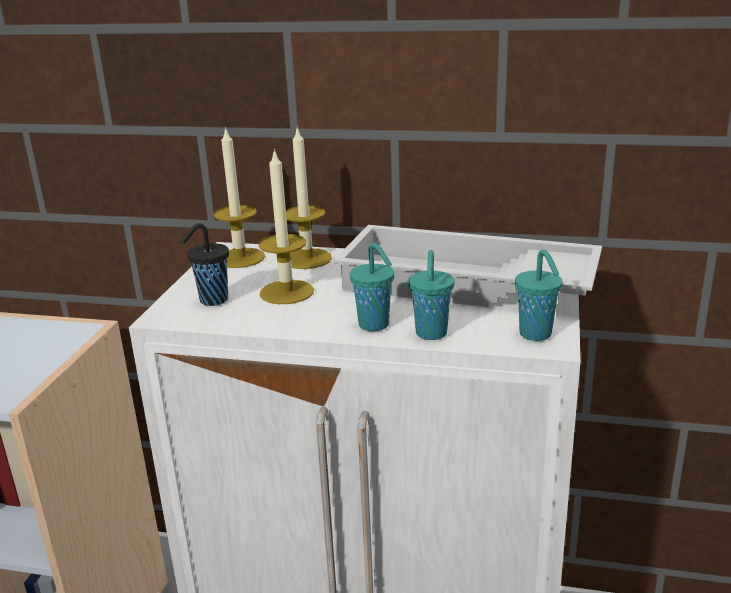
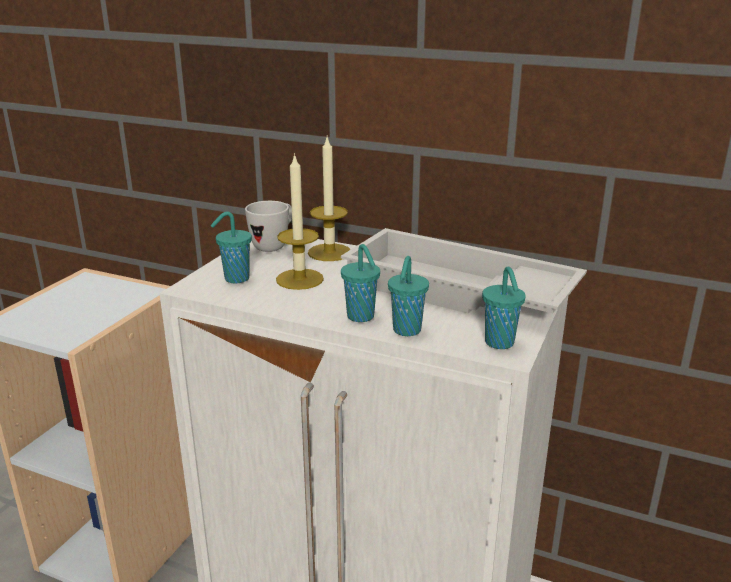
camera: 10 degrees right, 0 degrees up
(212, 300) = (235, 279): black cup -> turquoise cup
(240, 258) = (274, 245): candle -> white mug

